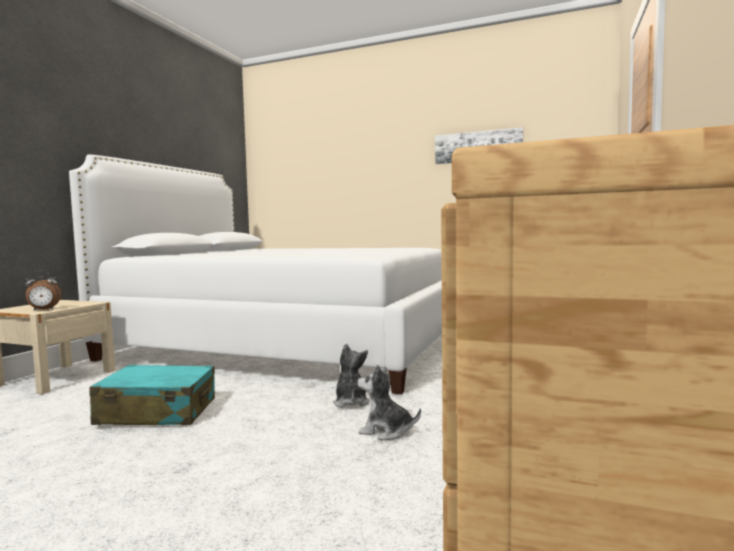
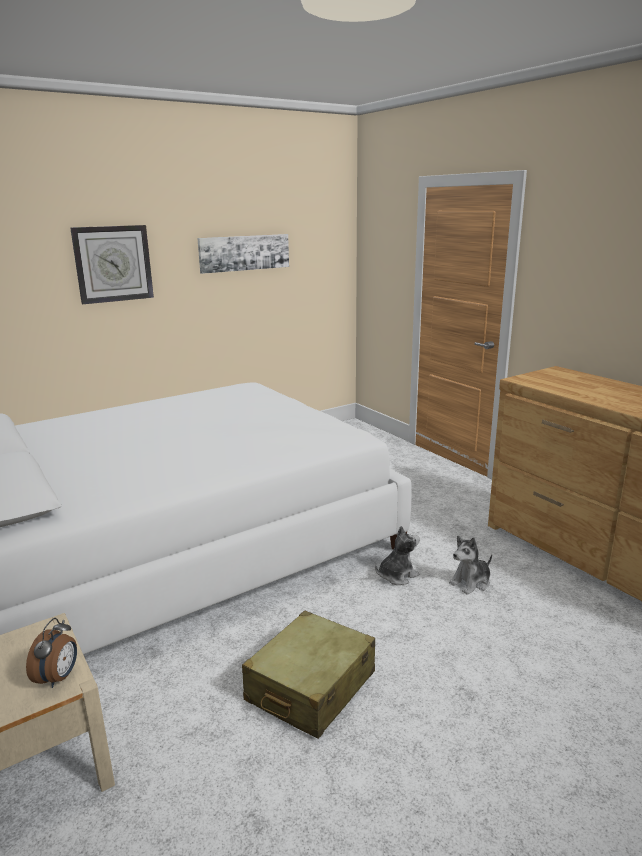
camera: 55 degrees left, 15 degrees up
(158, 412) = (310, 687): turquoise suitcase -> beige suitcase
(350, 402) = (397, 575): plush toy -> plush toy turned 120 degrees clockwise
(371, 157) = (113, 264): none -> wall clock

